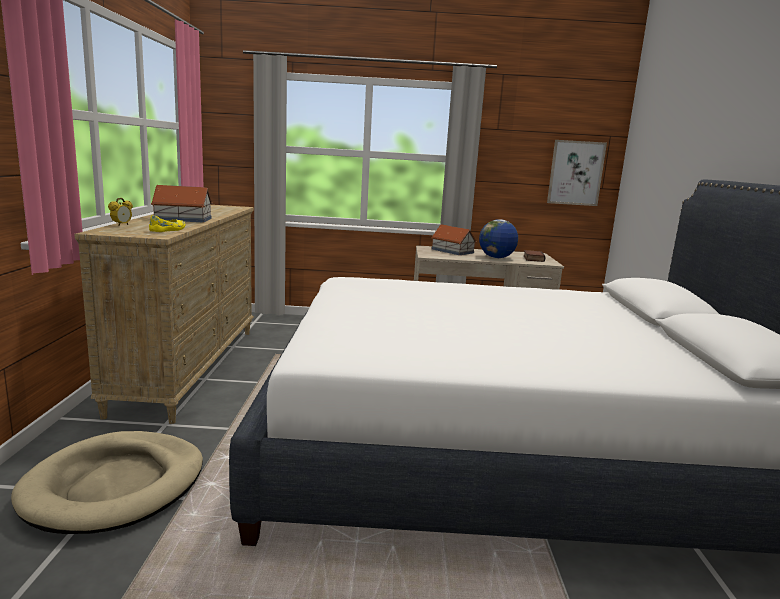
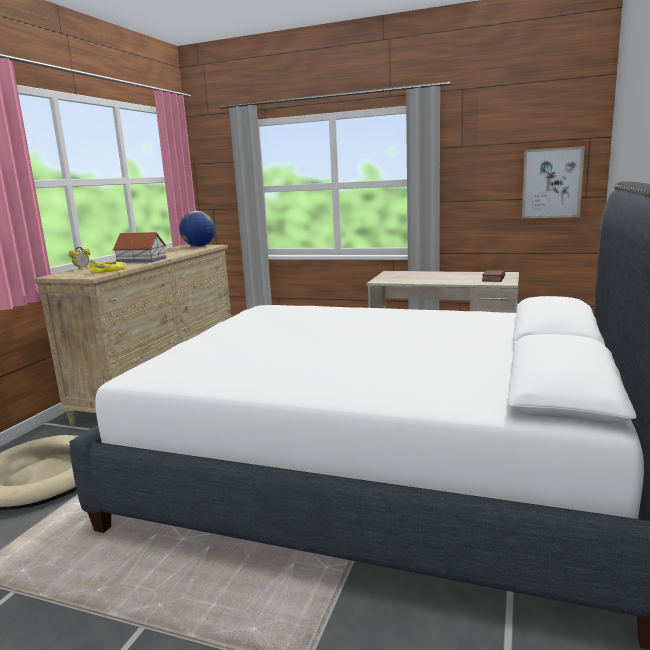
camera: 20 degrees right, 0 degrees up
(452, 251) = (413, 275): toy house -> none
(496, 258) = (451, 280): globe -> globe (199, 246)

